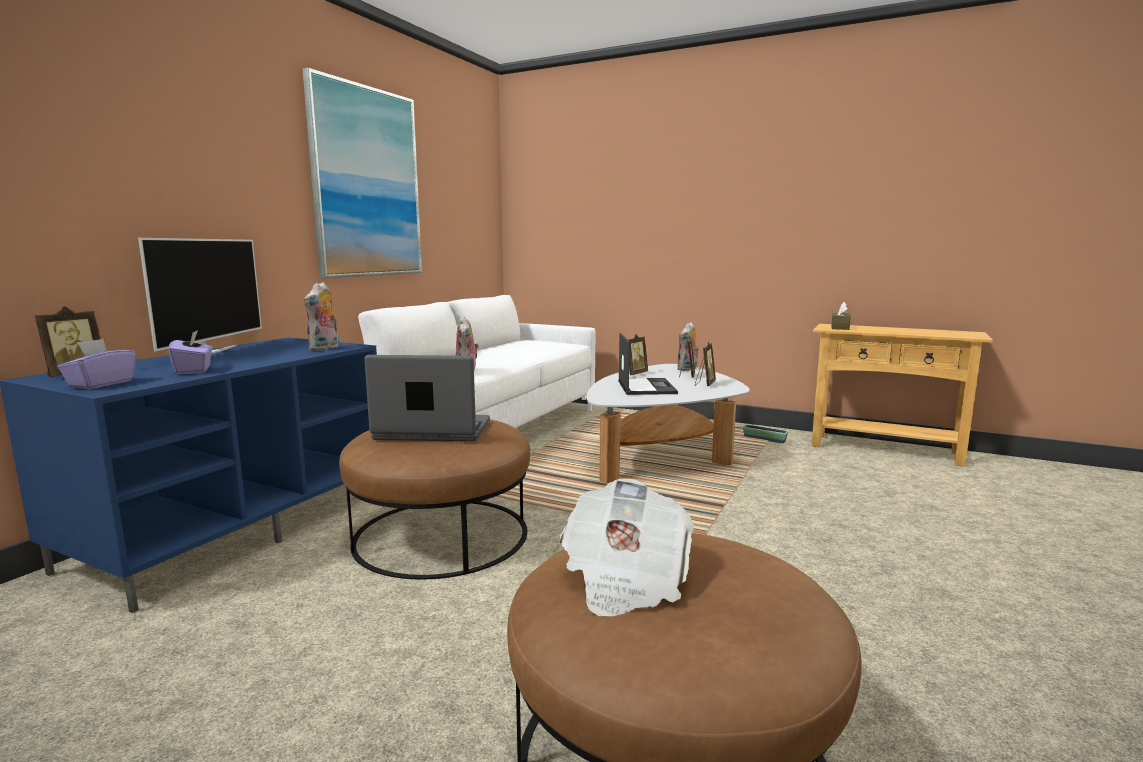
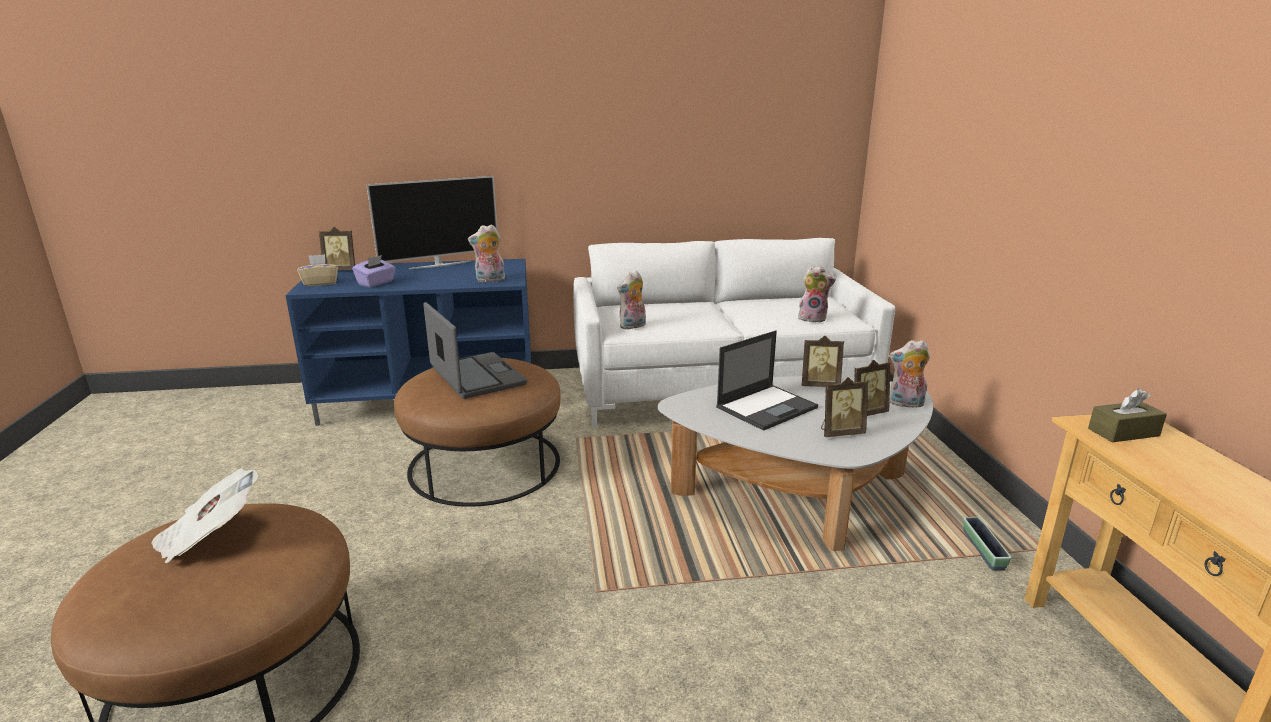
camera: 55 degrees right, 10 degrees up
(101, 384) = (320, 283): purple tissue box -> beige tissue box
(366, 183) = (634, 113): picture -> none
(554, 346) = (813, 318): none -> plush toy

